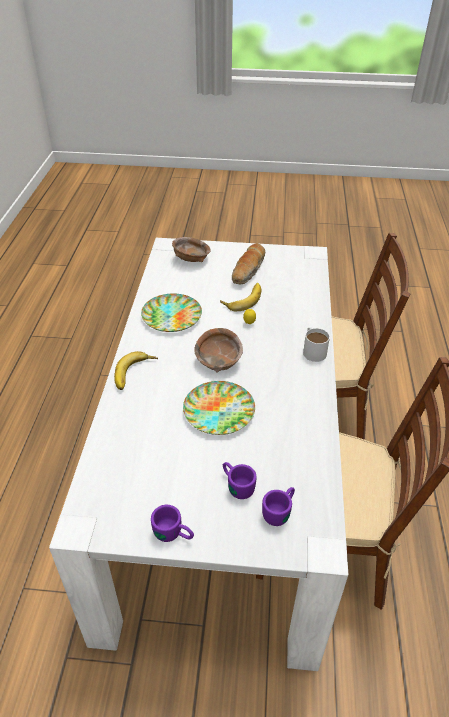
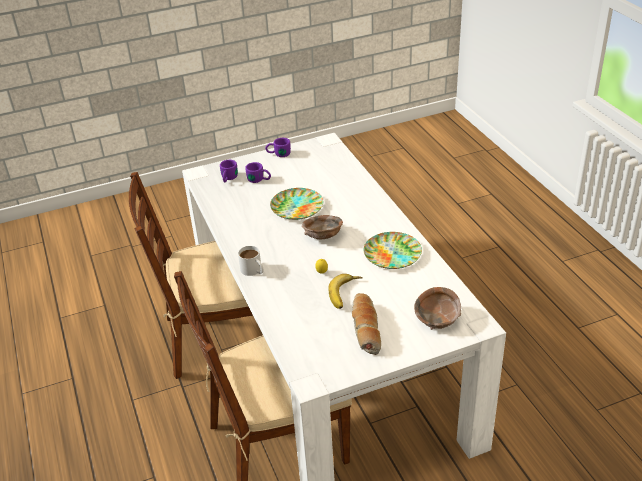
camera: 155 degrees right, 5 degrees down
(135, 374) = (374, 206): banana -> none

